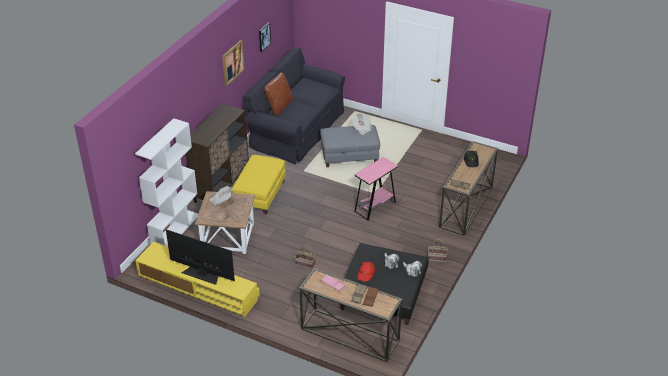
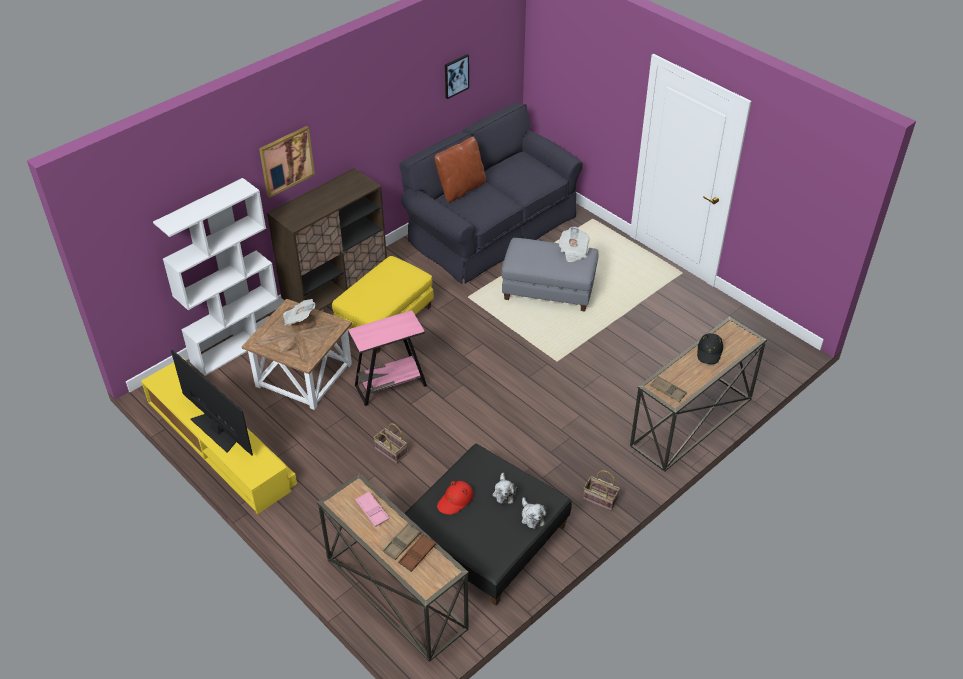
camera: 20 degrees right, 5 degrees up
(232, 62) = (382, 107): picture -> picture (286, 161)
(375, 207) = (545, 384): pink side table -> pink side table (390, 386)

